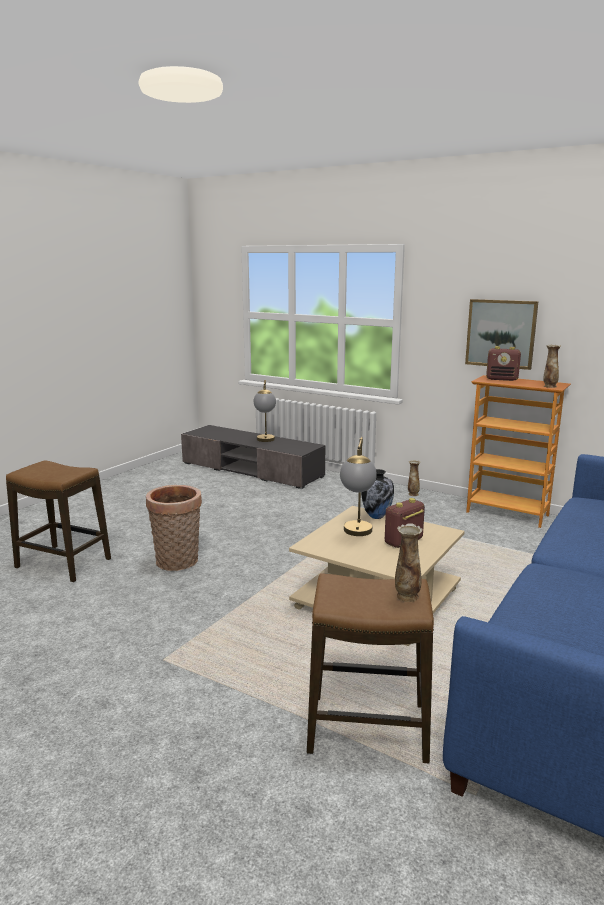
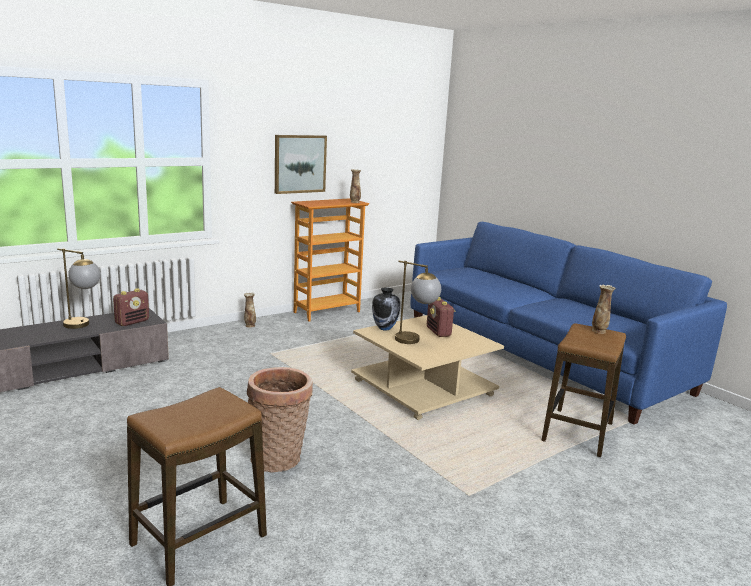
camera: 70 degrees left, 0 degrees up
(502, 379) = (314, 202): radio -> radio (132, 322)

